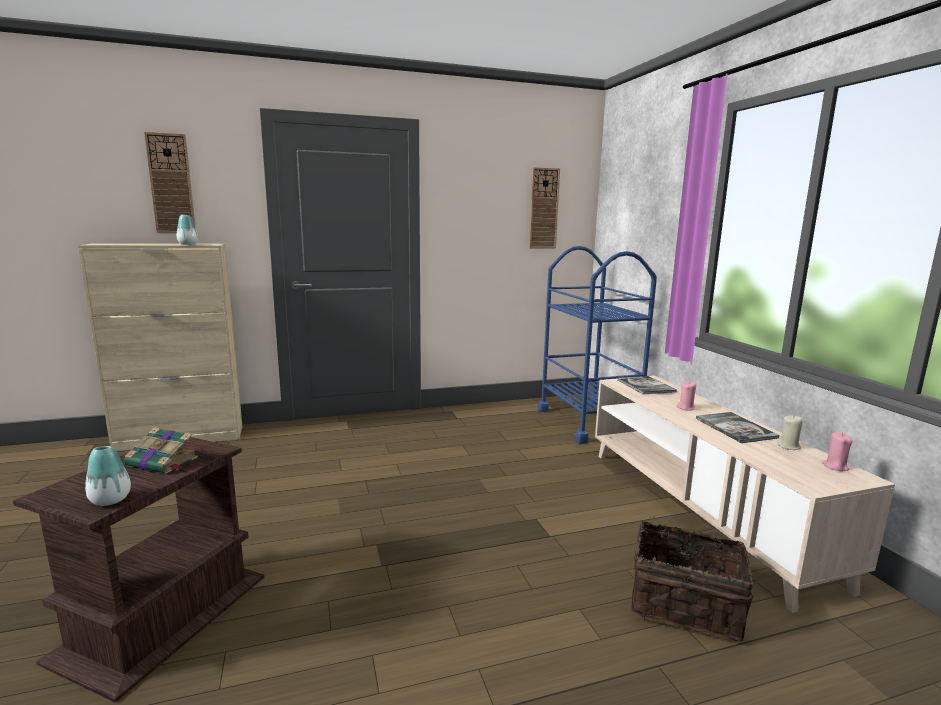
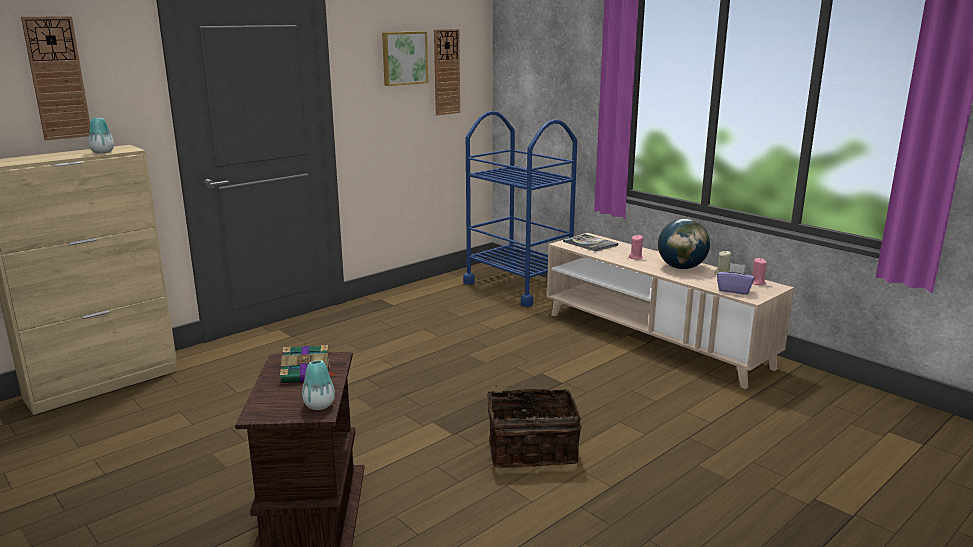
camera: 25 degrees left, 5 degrees up
(497, 192) = (404, 58): none -> picture
(684, 603) = (681, 401): basket -> basket (531, 449)
(735, 428) = (681, 267): book -> globe
(791, 470) = (734, 290): none -> purple tissue box

